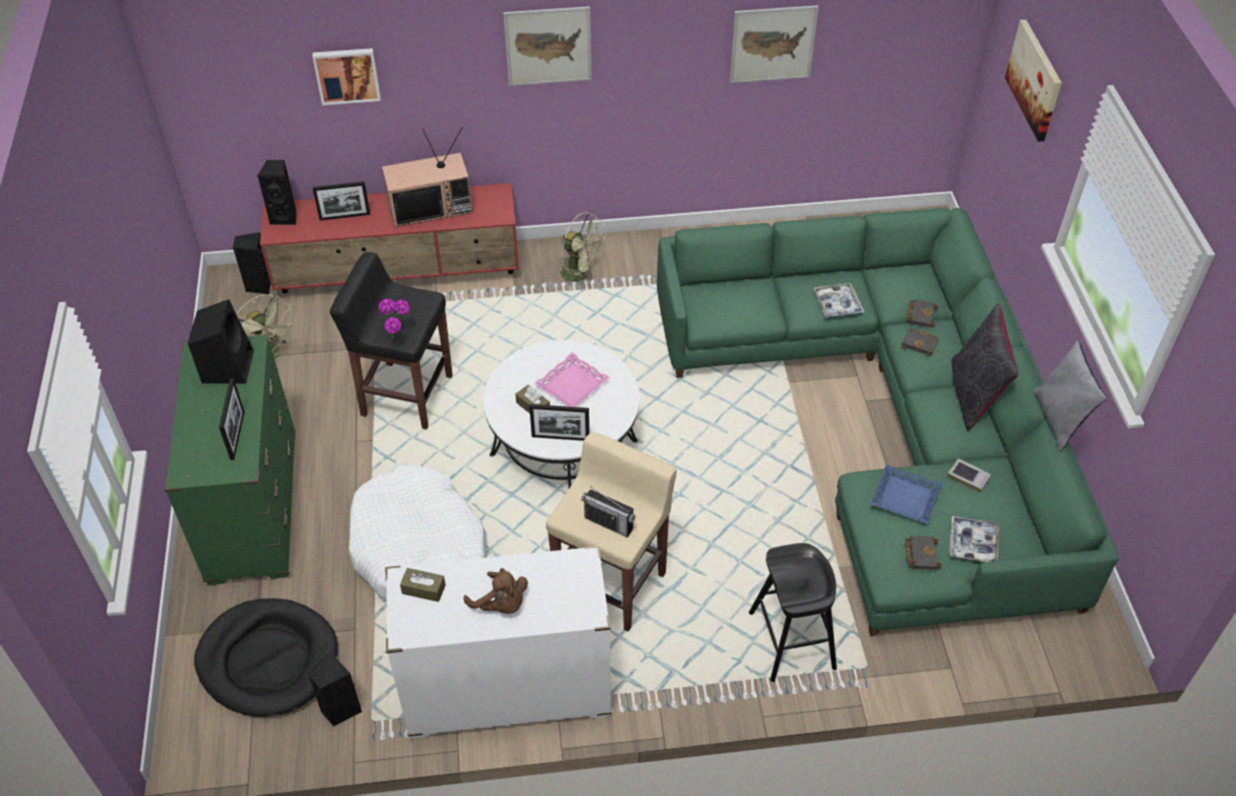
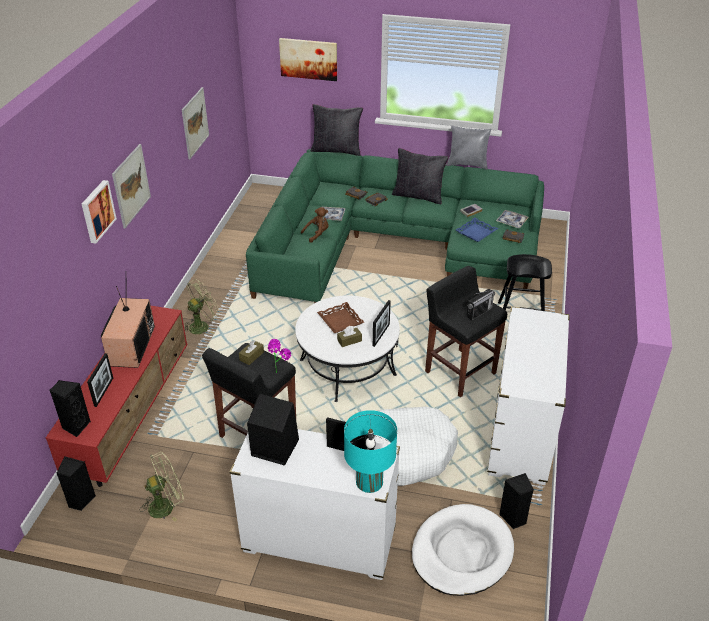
camera: 70 degrees left, 10 degrees down
(191, 466) = (369, 482): none -> turquoise table lamp
(253, 508) = (319, 541): green dresser -> white dresser
(268, 660) = (461, 552): black dog bed -> white dog bed
(347, 75) = (61, 282): picture -> picture (97, 211)
(423, 589) = (522, 380): brown tissue box -> brown tissue box (251, 356)
(501, 604) = (542, 351): brown plush toy -> brown plush toy (317, 234)
(572, 384) = (340, 321): pink tray -> brown tray
(612, 583) = (459, 372): beige stool -> black stool
(980, 240) = (336, 150): none -> black pillow

